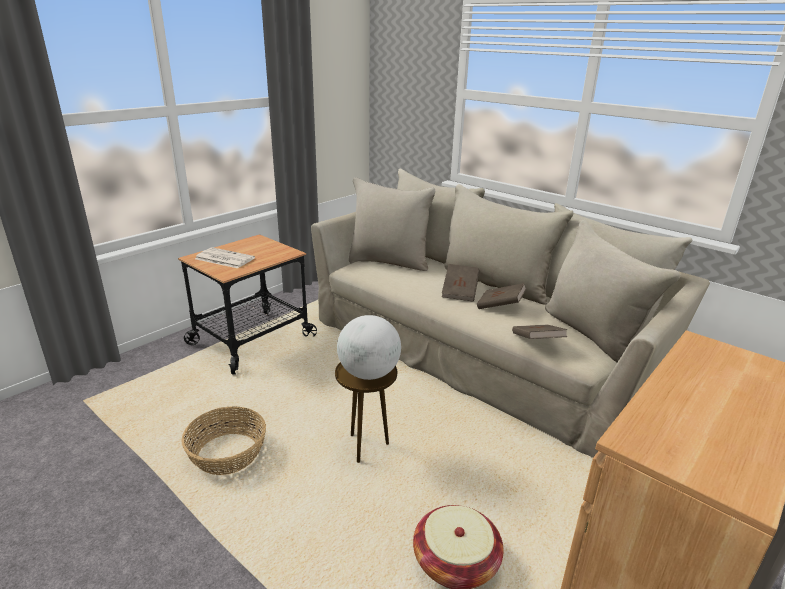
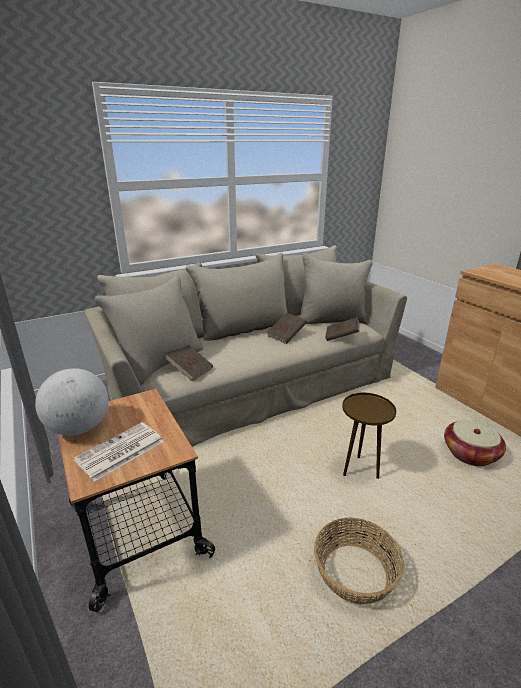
camera: 70 degrees left, 0 degrees up
(369, 373) = (369, 407): globe -> globe (79, 428)
(460, 292) = (254, 344): brown book -> brown book (190, 370)

